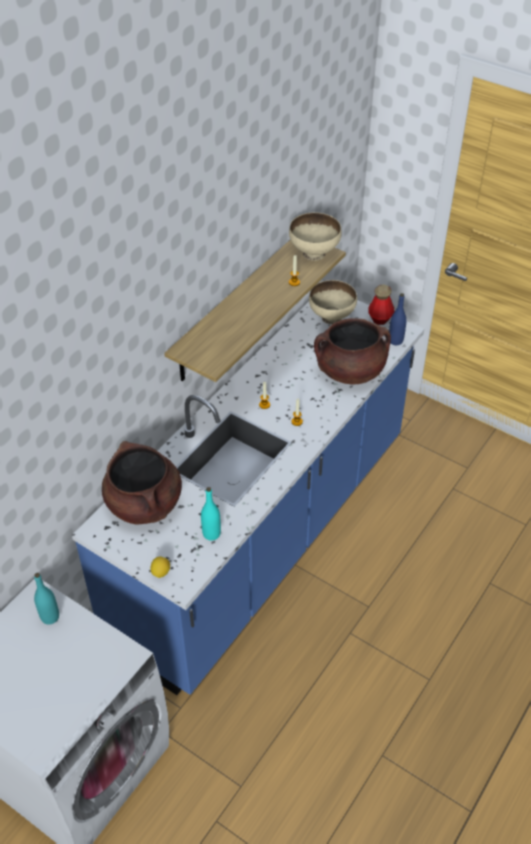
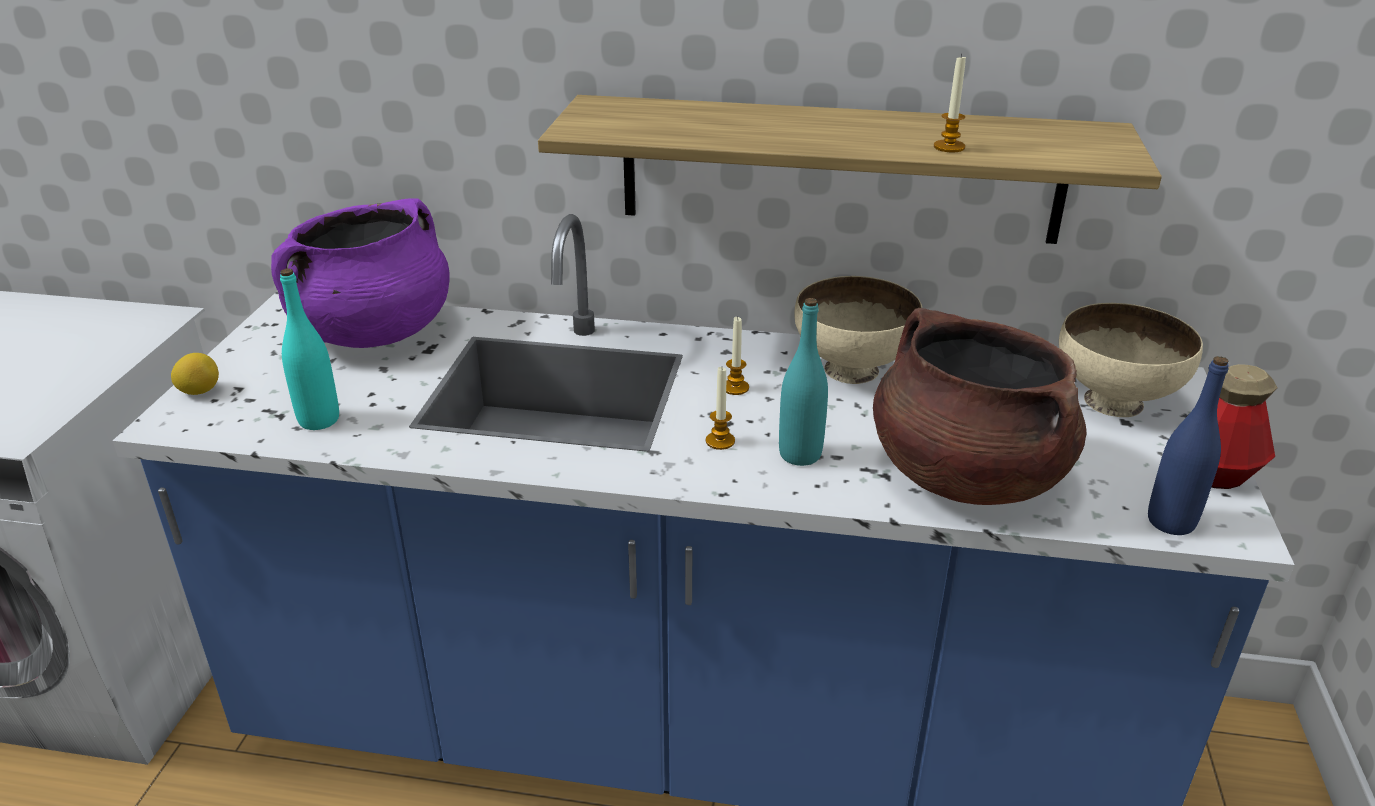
camera: 65 degrees right, 15 degrees down
(50, 617) = (112, 340): turquoise bottle -> turquoise bottle (800, 454)
(144, 504) = (374, 333): brown cooking pot -> purple cooking pot
(314, 253) = (1089, 147): beige bowl -> beige bowl (853, 370)

